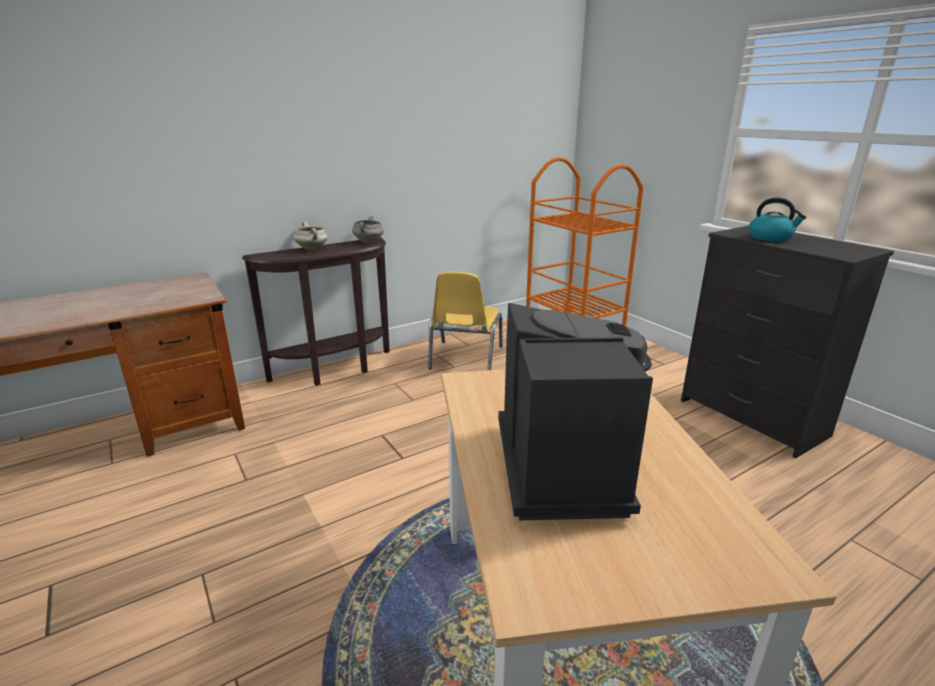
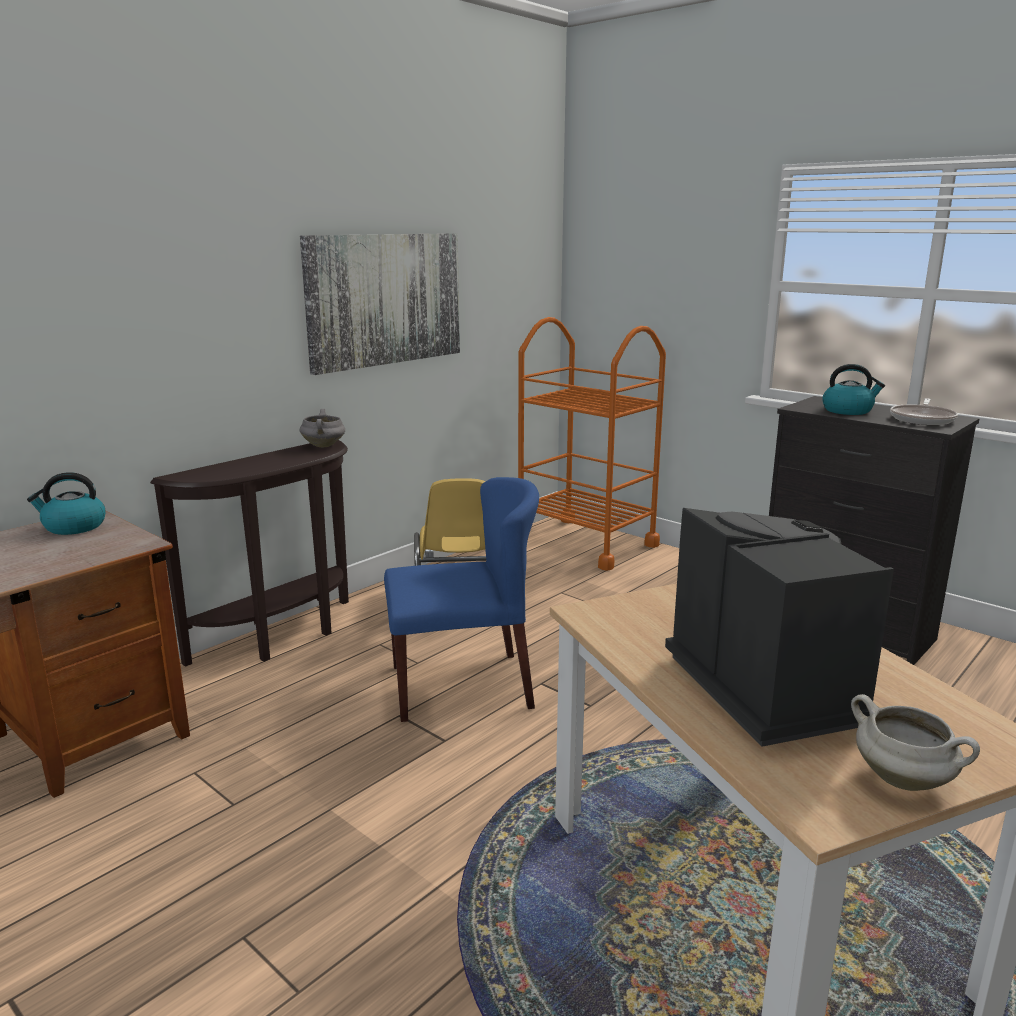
camera: 15 degrees left, 5 degrees down
(179, 283) = (73, 527): none -> kettle
(312, 249) = (251, 462): white cooking pot -> white cooking pot (904, 780)
(425, 138) = (385, 299): none -> picture
(434, 420) = (462, 686): none -> blue chair
(836, 248) = (923, 419): none -> frying pan

